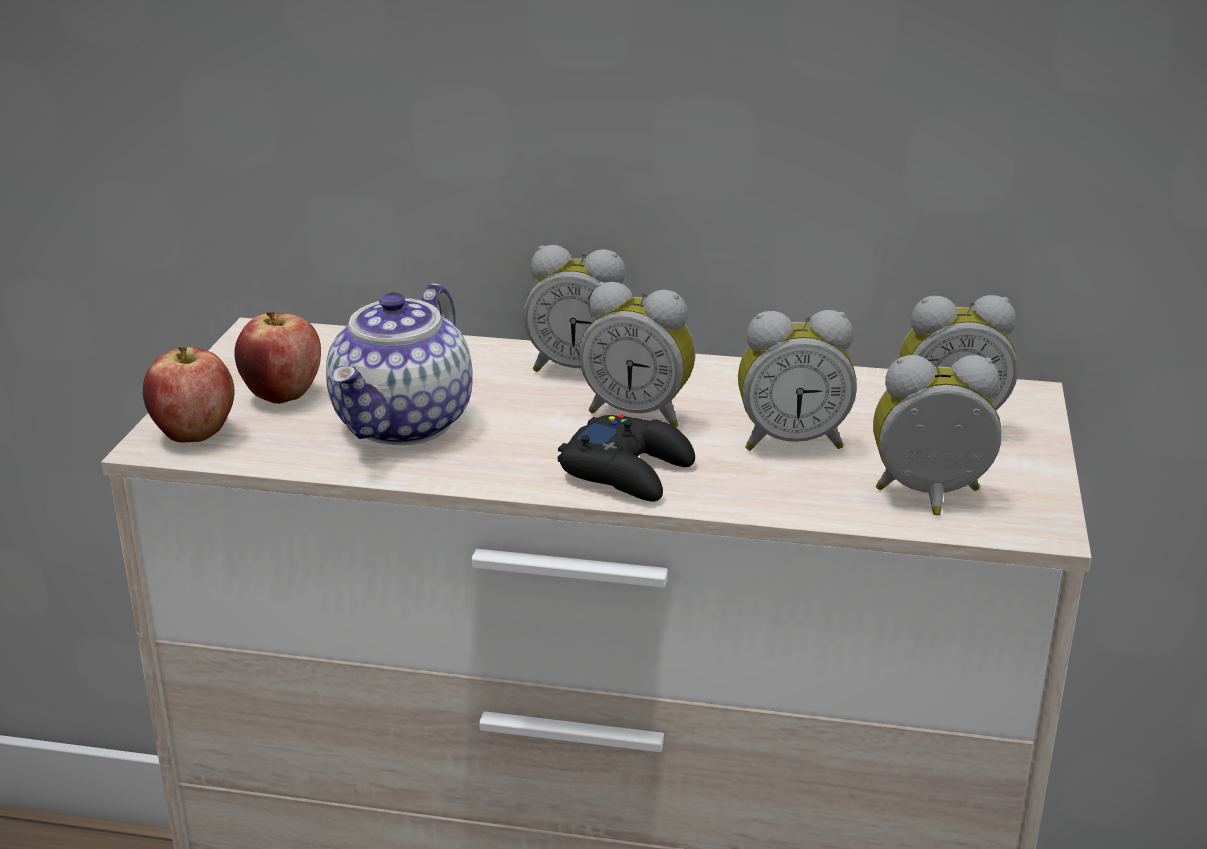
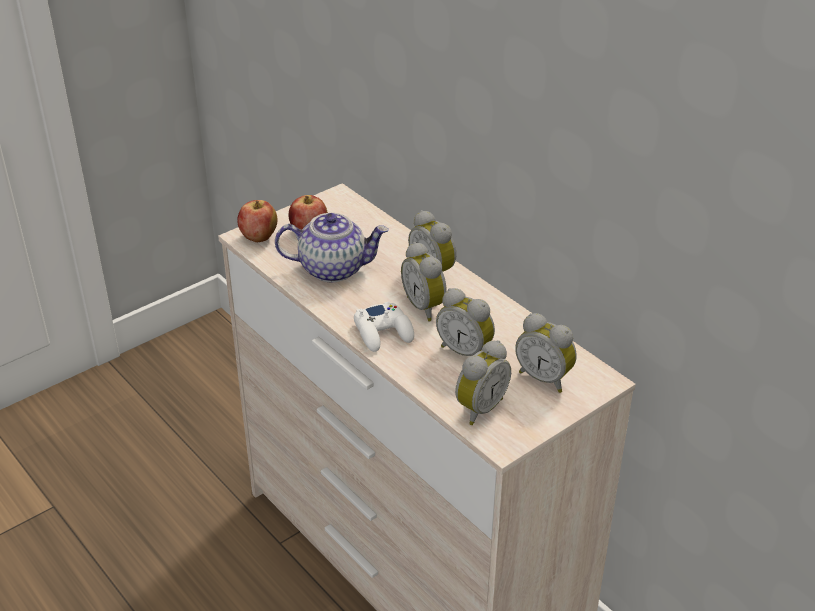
camera: 40 degrees right, 10 degrees up
(404, 424) = (333, 268): teapot -> teapot turned 150 degrees counterclockwise
(628, 471) = (383, 332): black game controller -> white game controller
(930, 499) = (478, 408): alarm clock -> alarm clock turned 90 degrees clockwise

